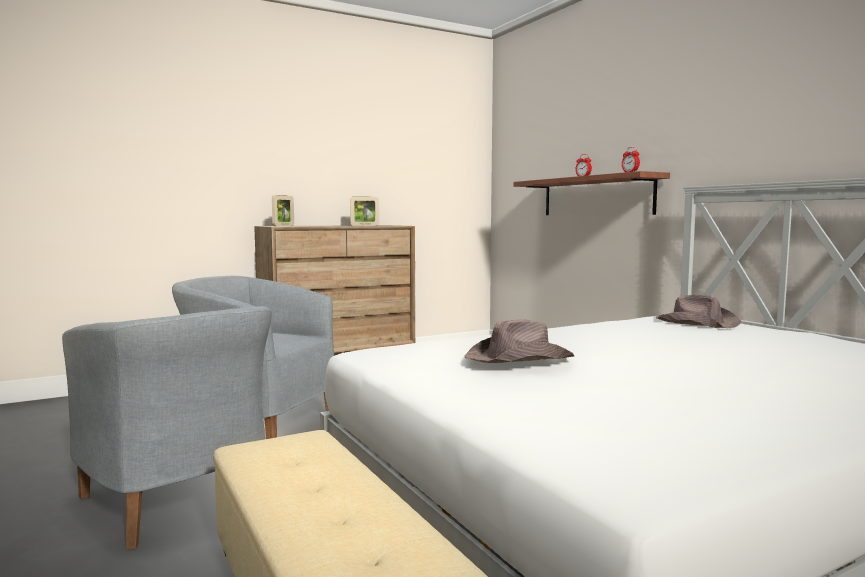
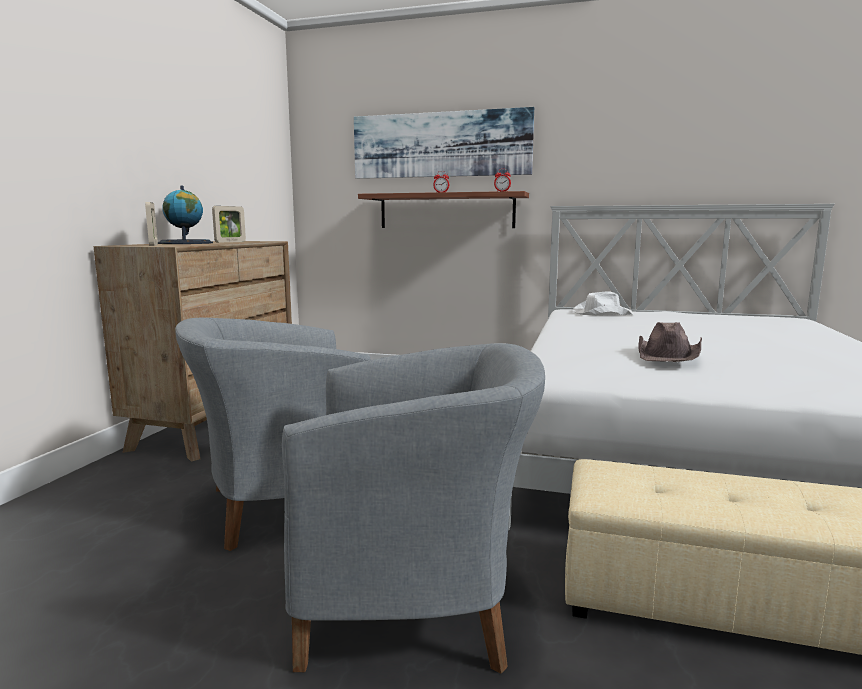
camera: 45 degrees left, 5 degrees up
(323, 225) = (186, 243): none -> globe
(593, 126) = (440, 145): none -> picture
(696, 322) = (601, 313): brown hat -> white hat

